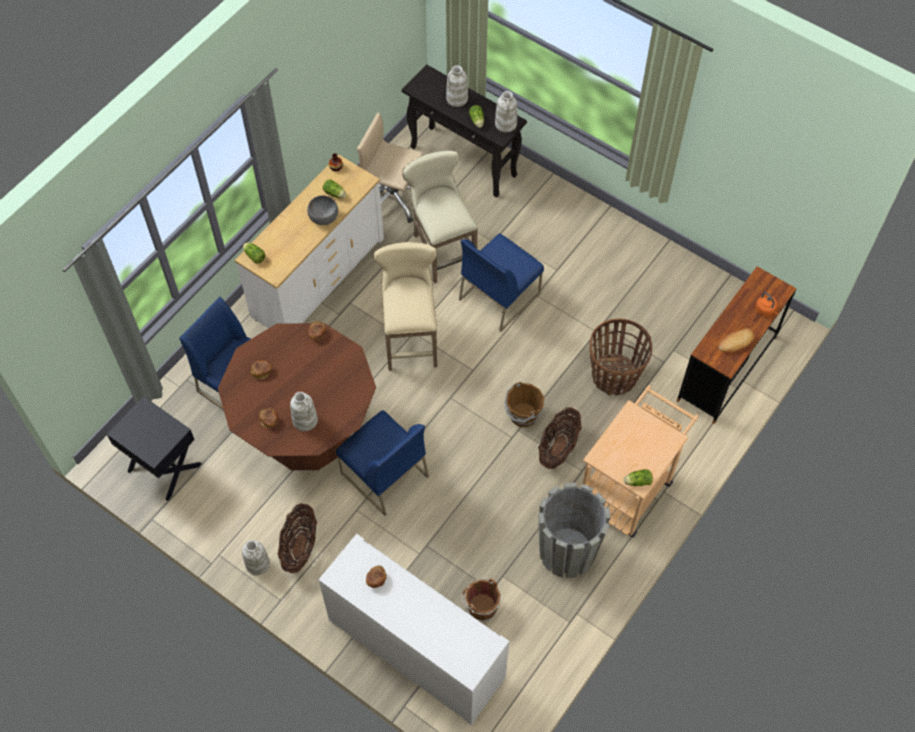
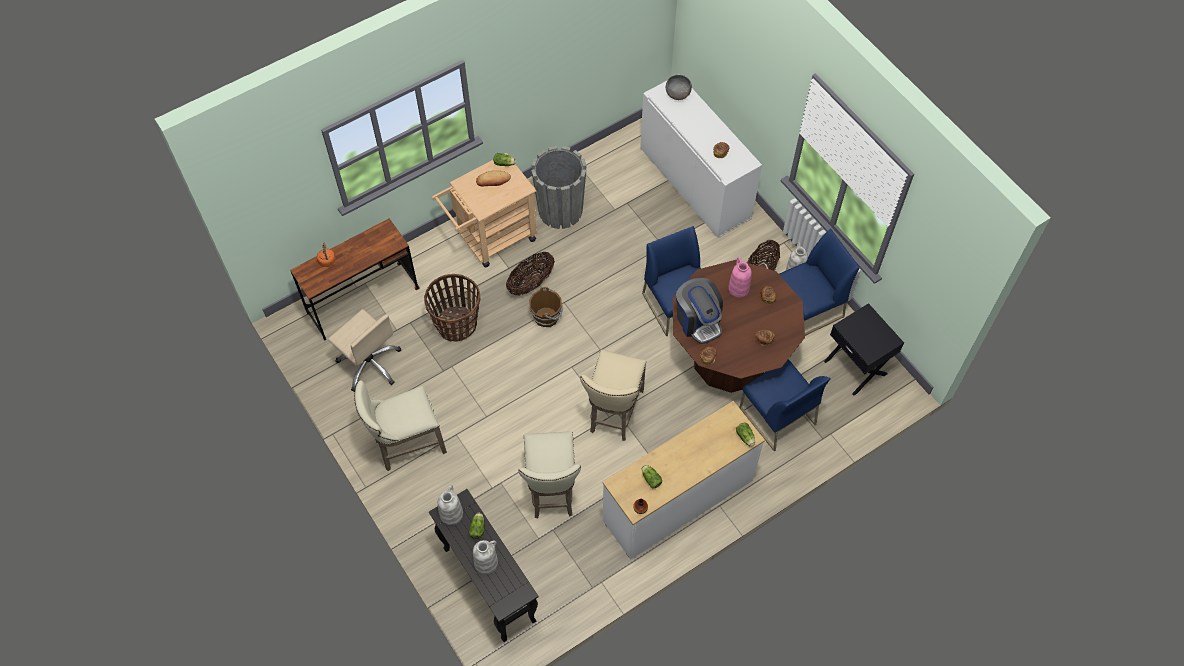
camera: 160 degrees left, 0 degrees up
(305, 420) = (738, 288): white vase -> pink vase
(323, 217) = (669, 457): grey bowl -> grey bowl (677, 94)
(339, 369) = (698, 320): none -> coffee machine
(392, 198) = (577, 564): beige office chair -> beige office chair (370, 364)
(480, 606) = (639, 195): brown bucket -> none
(499, 296) = (519, 426): blue chair -> blue chair (807, 309)
(598, 246) = (406, 445): none -> beige stool
(736, 342) = (367, 243): bread -> bread (493, 180)

